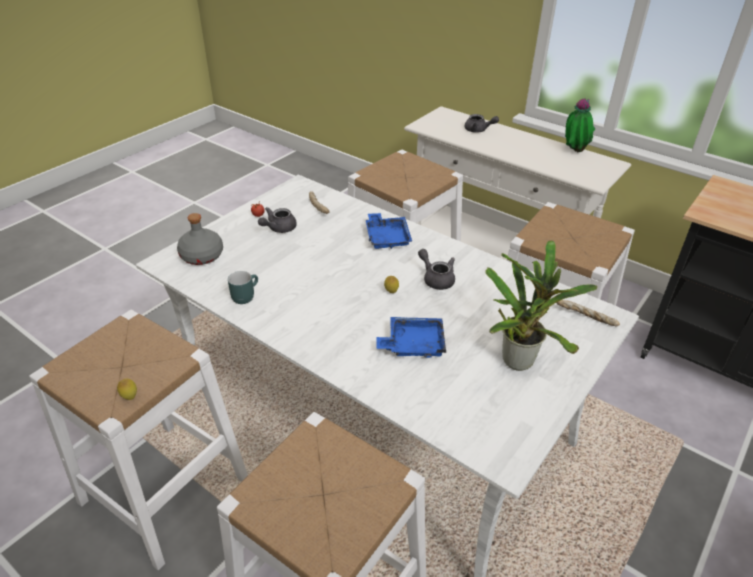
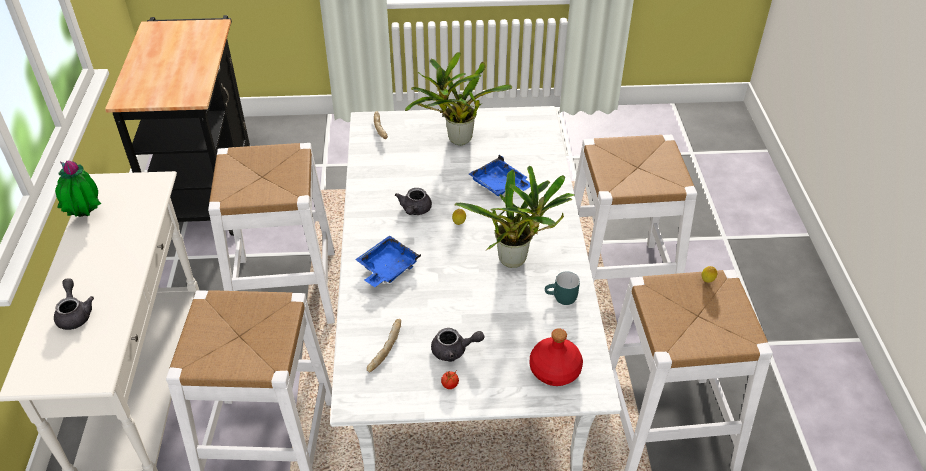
camera: 130 degrees left, 5 degrees up
(202, 256) = (555, 369): grey bottle -> red bottle
(312, 298) = (517, 260): none -> potted plant

